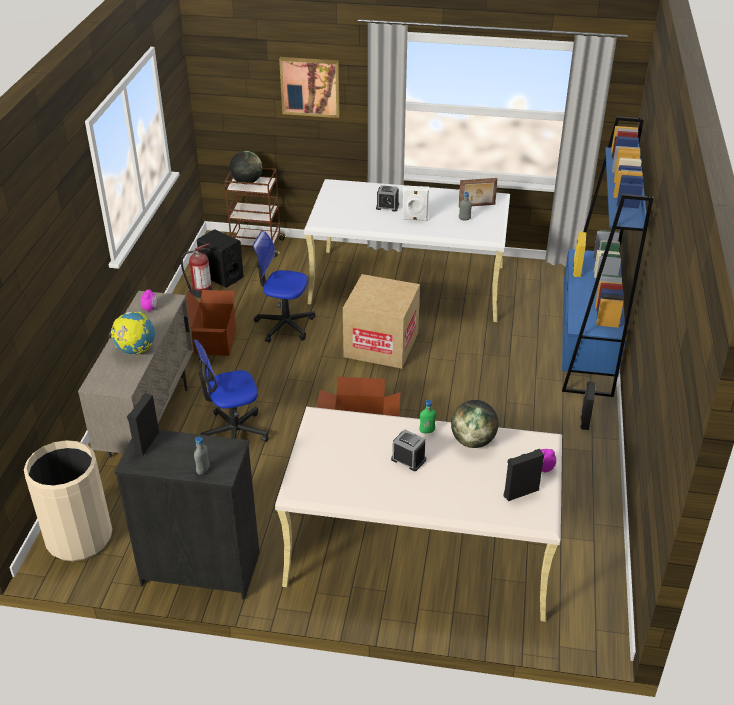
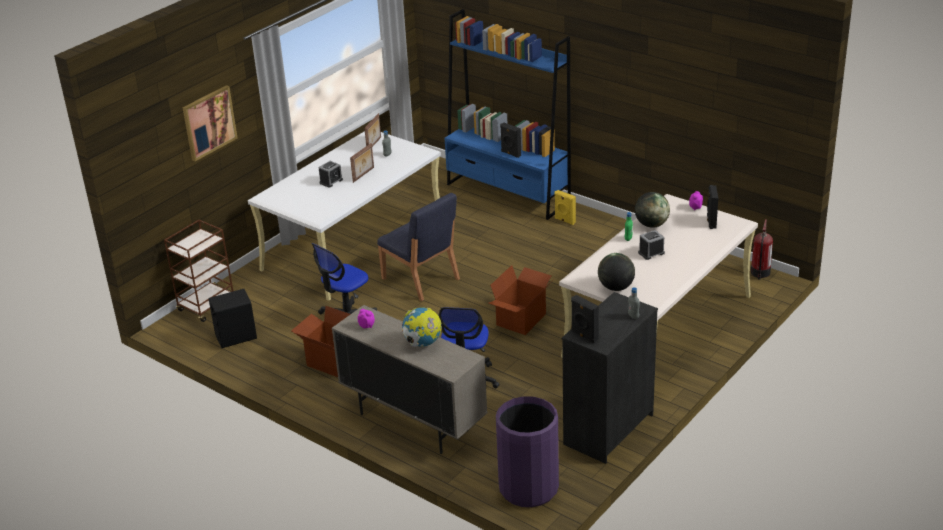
camera: 60 degrees left, 5 degrees down
(79, 537) = (528, 487): beige trash can -> purple trash can
(201, 292) = (249, 354): fire extinguisher -> fire extinguisher (760, 273)
(247, 182) = (190, 244): globe -> globe (616, 287)
(381, 345) = (421, 279): cardboard box -> blue chair
(414, 219) = (364, 175): white speaker -> picture frame
(576, 269) = (473, 143): yellow speaker -> yellow speaker (564, 221)
(584, 420) = (584, 221): black speaker -> black speaker (510, 154)

